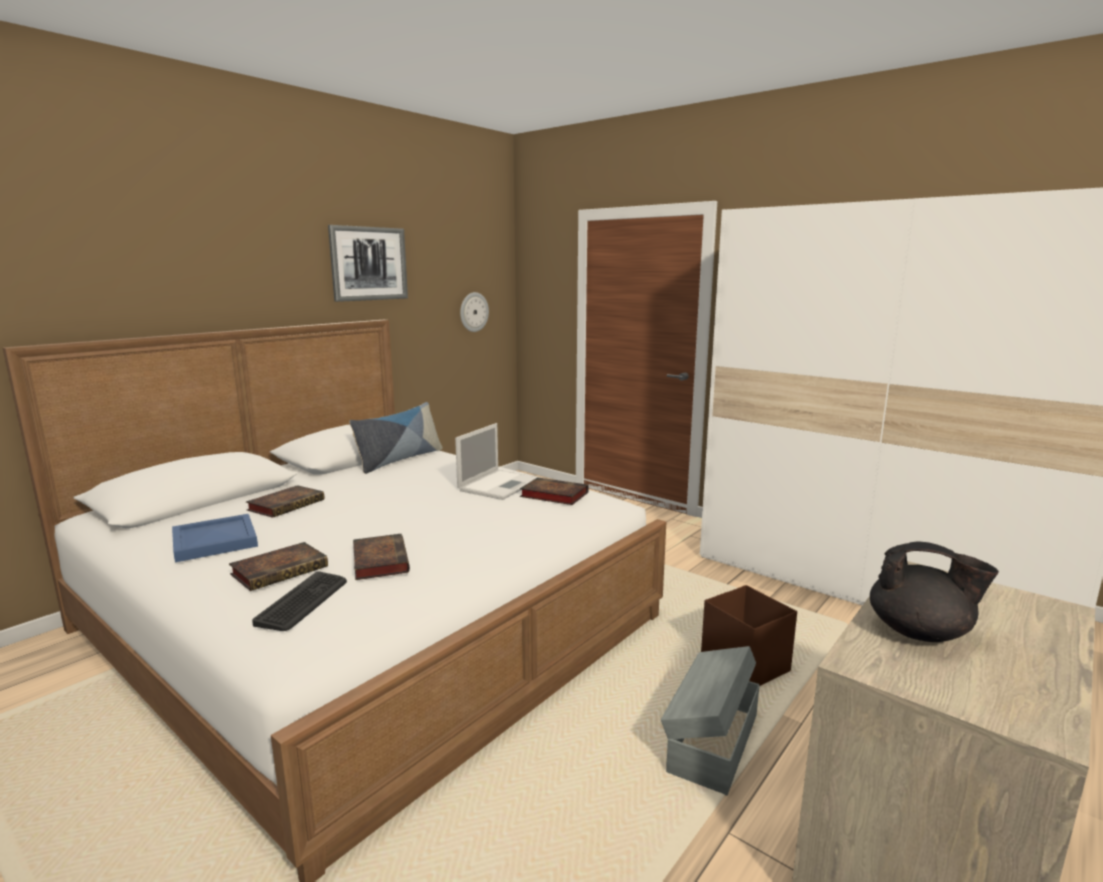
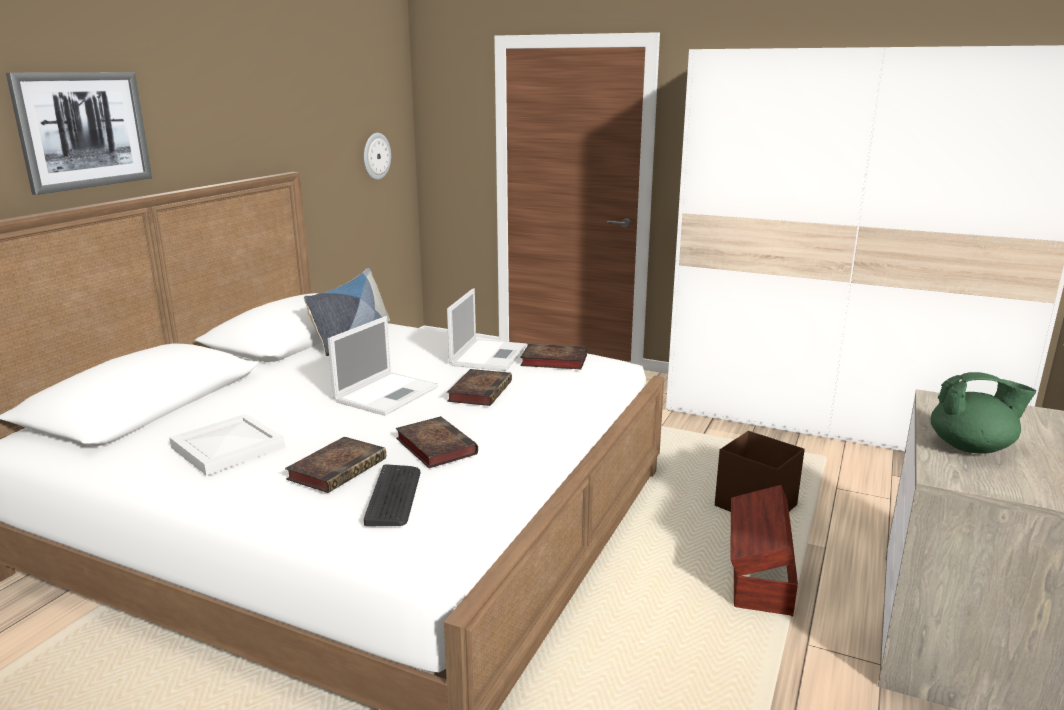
camera: 15 degrees left, 5 degrees up
(213, 541) = (227, 448): blue tray -> white tray
(287, 505) = (272, 399): book -> book (480, 391)
(369, 263) = (271, 104): picture -> picture (83, 130)
(383, 509) = (387, 393): none -> laptop
(711, 742) = (759, 576): grey storage box -> brown storage box
(920, 633) = (971, 447): black teapot -> green teapot

